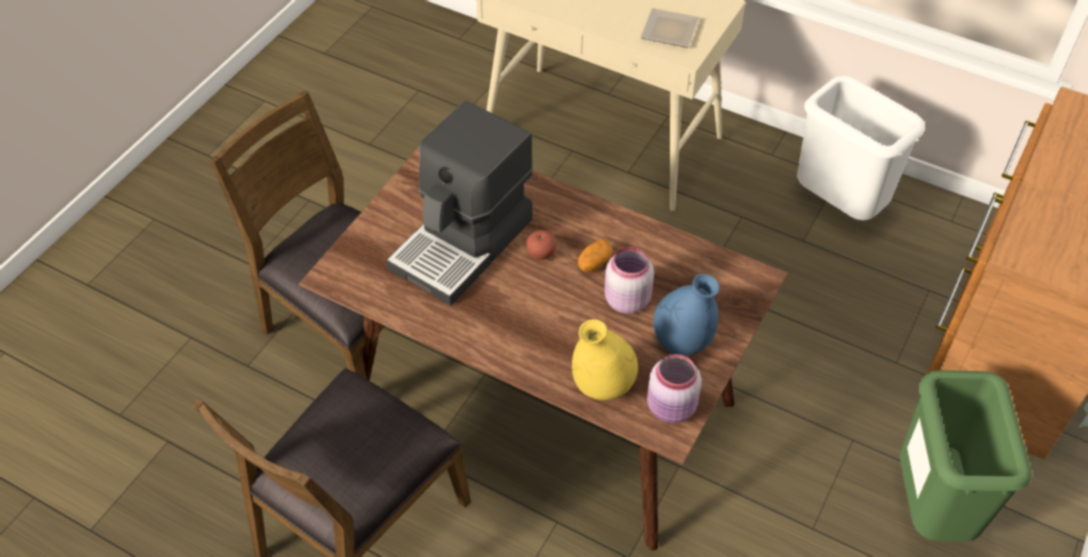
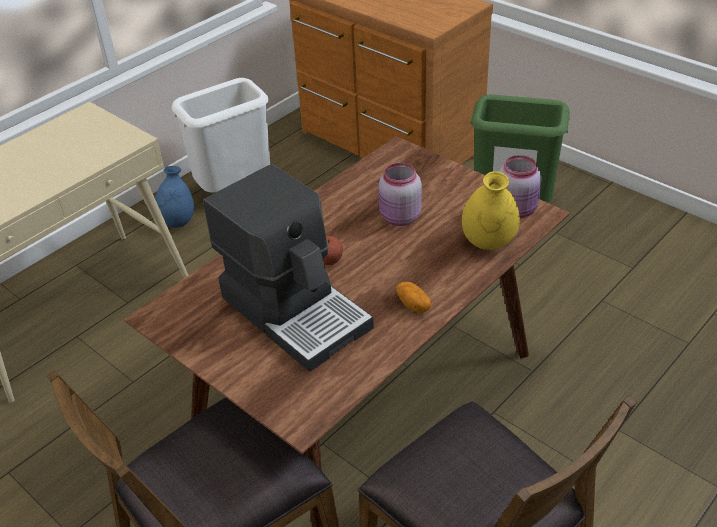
camera: 75 degrees left, 10 degrees down
(594, 263) = (351, 230): potato -> potato (413, 304)
(667, 31) = (96, 145): plate -> none
(682, 341) = (451, 195): blue vase -> blue vase (178, 222)

